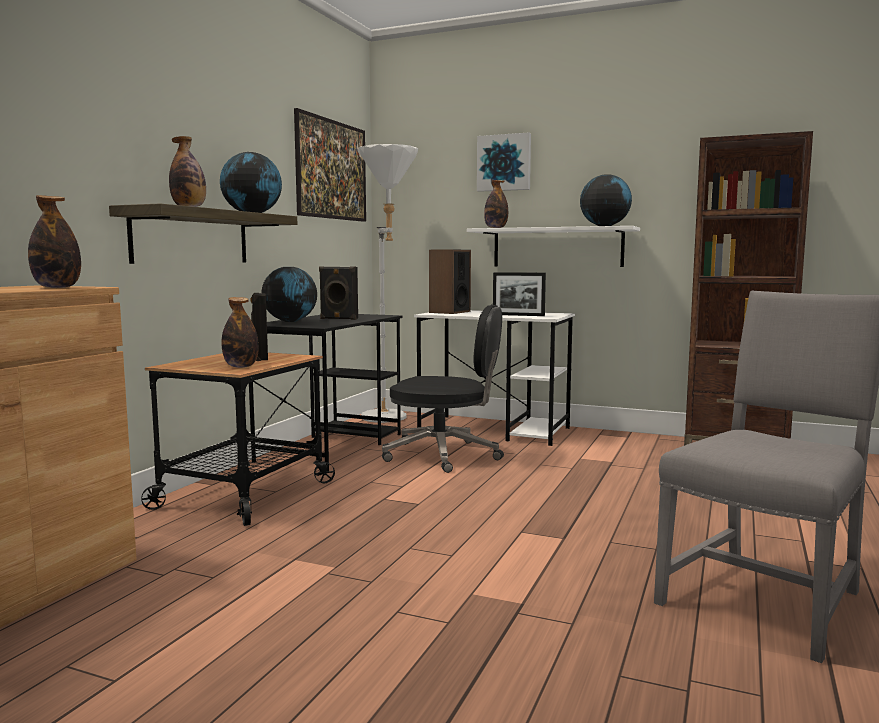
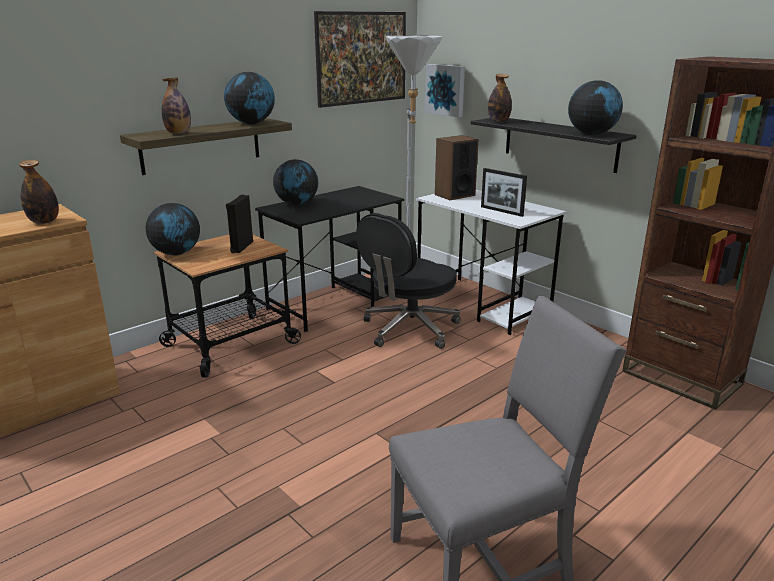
camera: 25 degrees right, 15 degrees up
(182, 365) = (176, 253): none -> globe
(241, 366) = (209, 261): bottle -> none
(338, 319) = (340, 202): black speaker -> none
(444, 455) = (409, 329): black office chair -> black office chair turned 90 degrees clockwise
(504, 163) = (521, 51): picture -> picture (445, 90)
(557, 247) = (559, 143): white shelf -> black shelf

